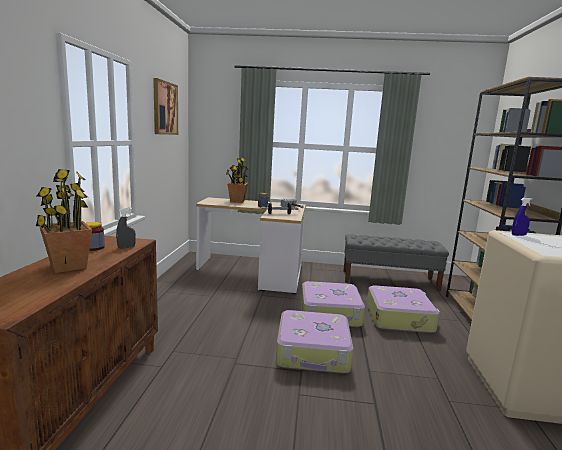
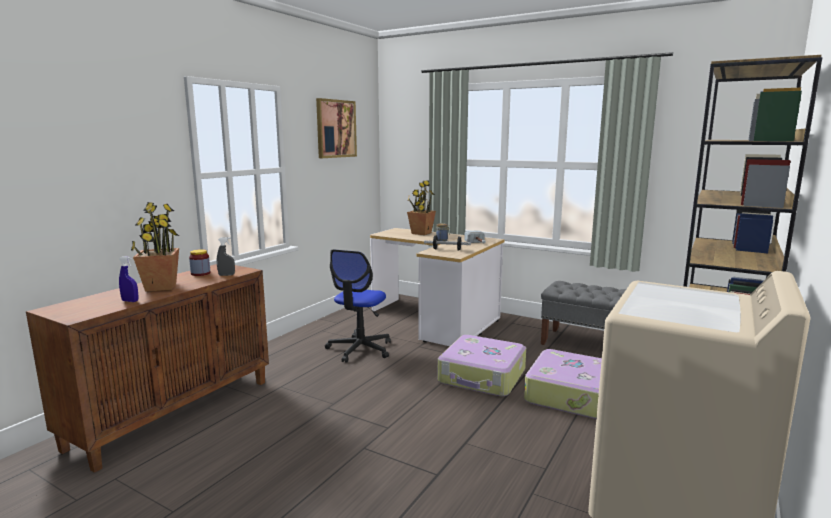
camera: 25 degrees right, 0 degrees up
(215, 304) = (360, 349): none -> office chair
(313, 352) = (419, 412): suitcase -> none
(518, 235) = (657, 288): blue spray bottle -> blue spray bottle (130, 301)

